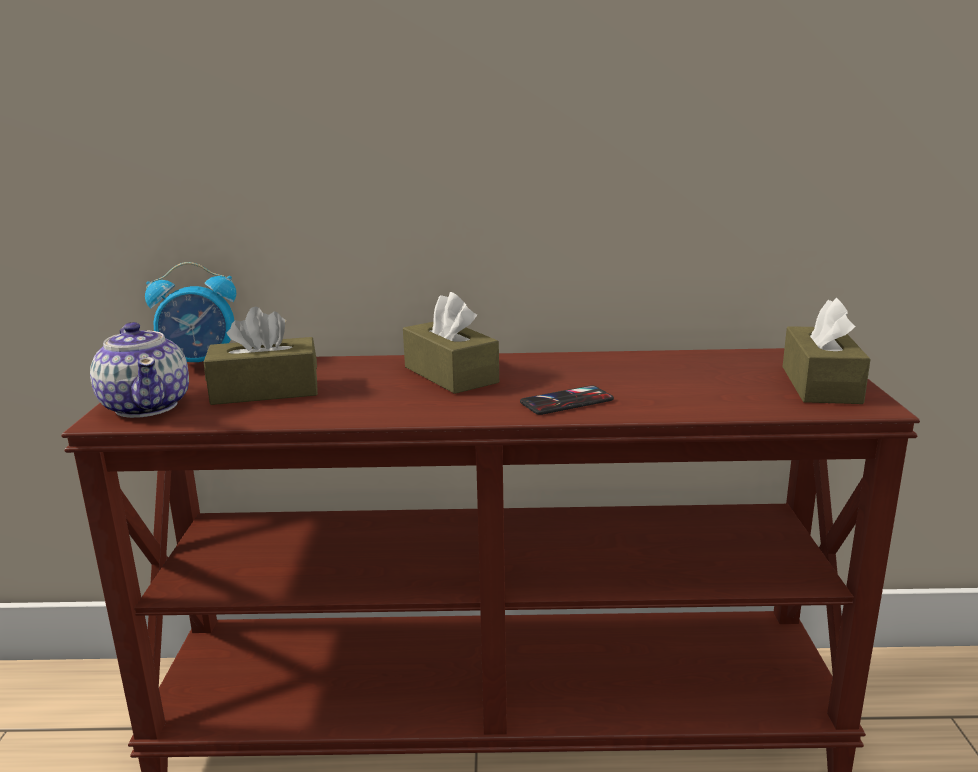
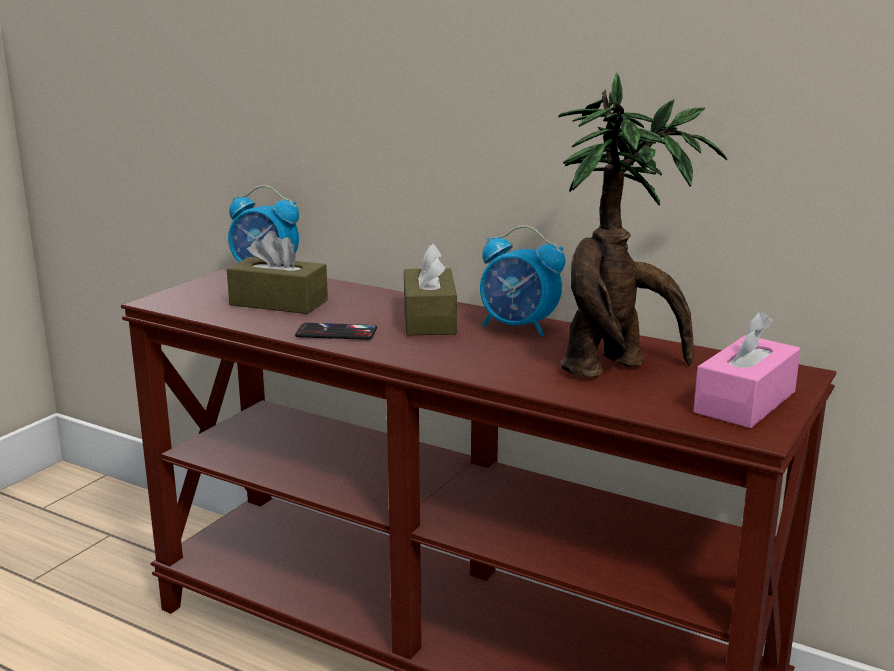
camera: 30 degrees right, 0 degrees up
(147, 406) = (191, 297): teapot -> none
(543, 365) = (518, 327): none -> alarm clock
(566, 401) = (483, 362): phone -> phone (336, 332)
(681, 380) = (616, 367): none -> potted plant
(820, 384) = (745, 402): brown tissue box -> pink tissue box

